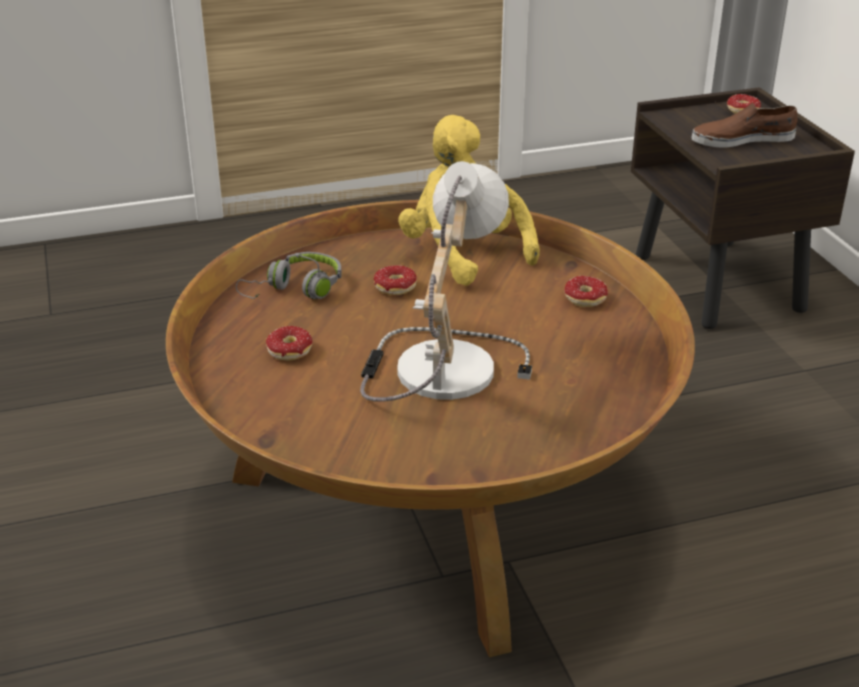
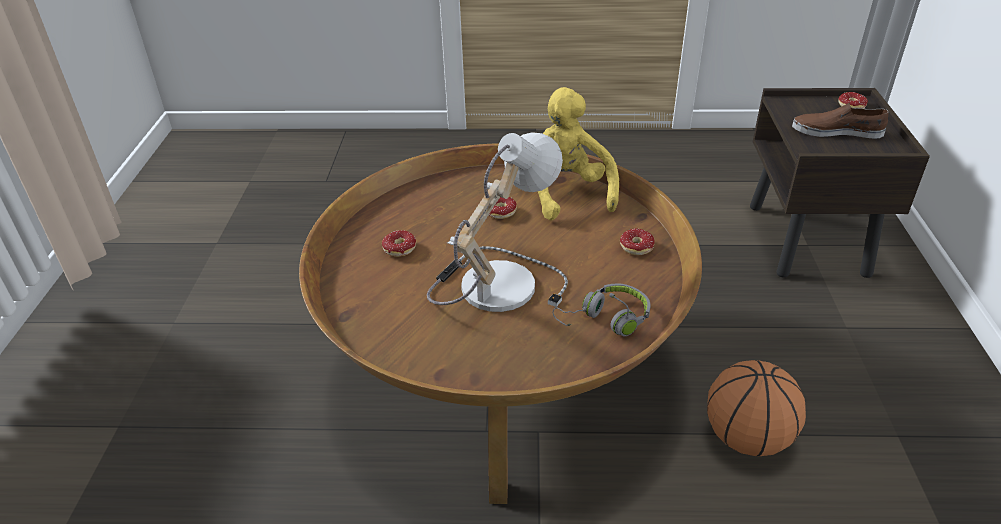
camera: 20 degrees right, 5 degrees up
(296, 290) = (431, 201): grey headphones -> grey headphones (606, 320)
(753, 511) = (746, 438): none -> basketball

